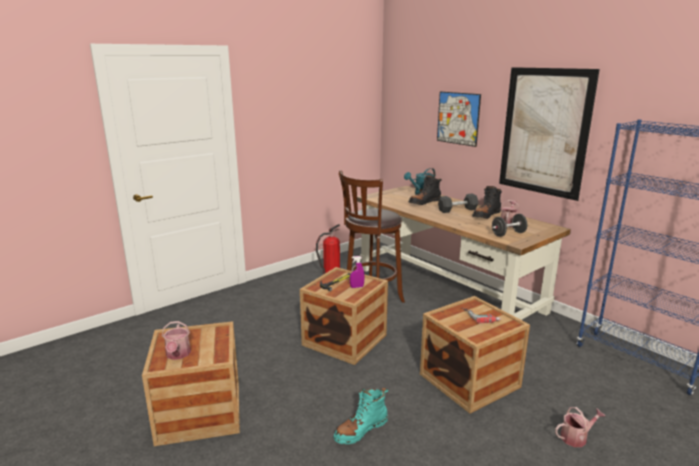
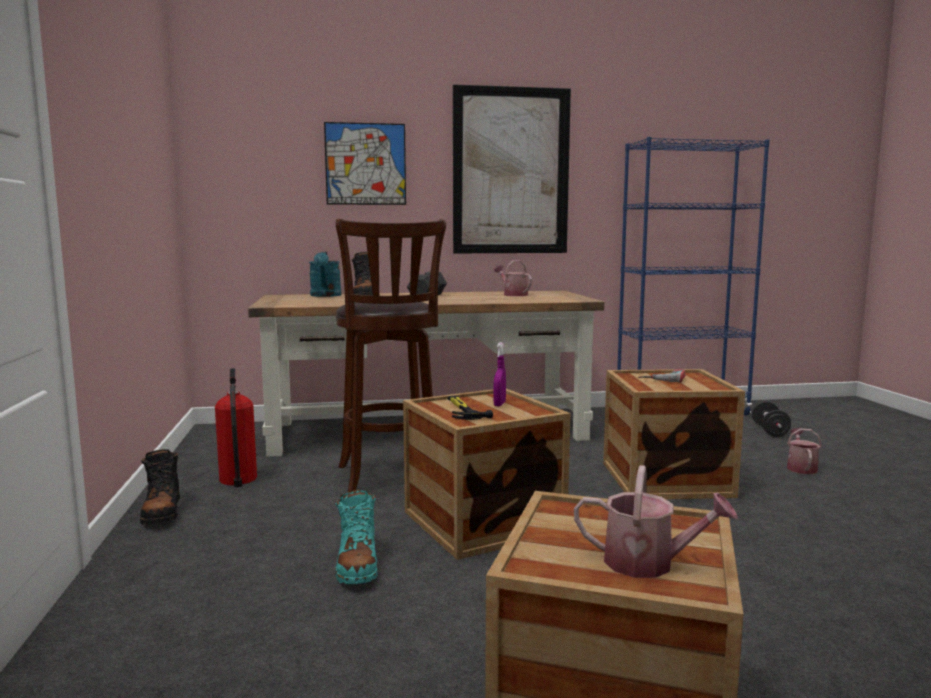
camera: 60 degrees left, 10 degrees down
(361, 430) = (749, 570): turquoise boot -> turquoise boot (357, 565)
(486, 215) = (470, 295): black boot -> black boot (162, 512)
(508, 234) = (549, 298): black dumbbell -> black dumbbell (770, 431)

